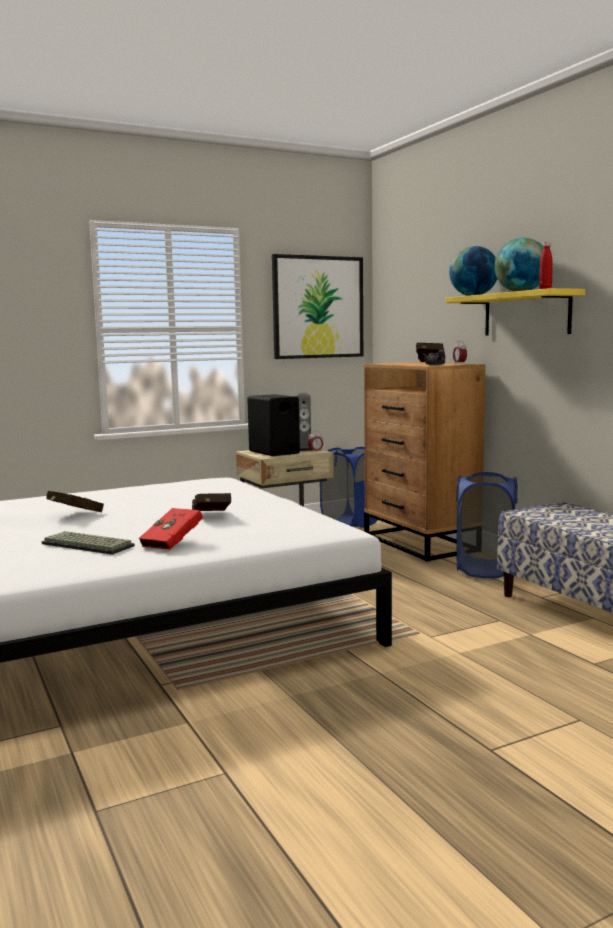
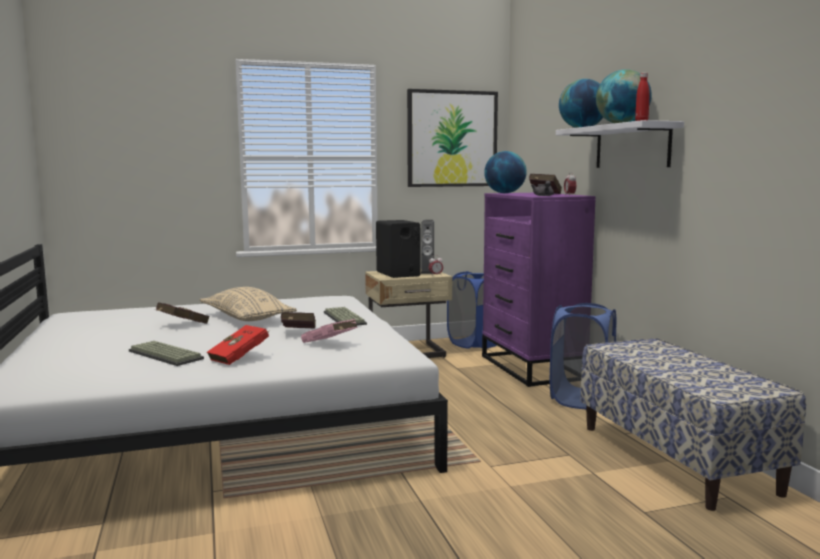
camera: 10 degrees right, 0 degrees up
(140, 505) = (246, 318): none -> beige pillow
(245, 499) = (343, 318): none -> keyboard
(256, 525) = (330, 345): none -> pink book
(385, 363) = (504, 193): none -> globe
(420, 543) = (531, 368): brown dresser -> purple dresser
(526, 314) = (632, 147): yellow shelf -> white shelf

